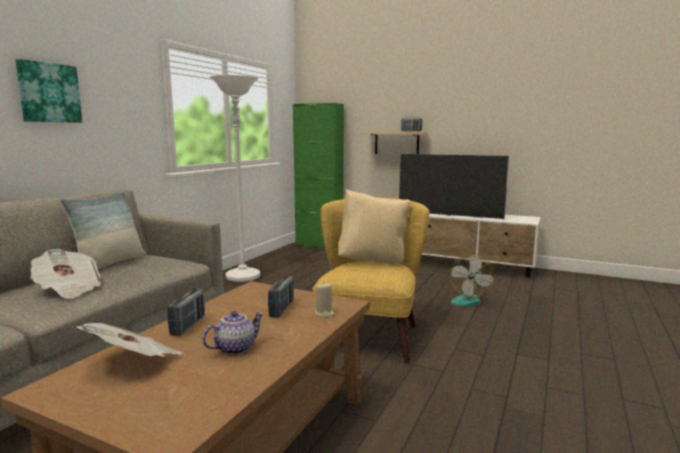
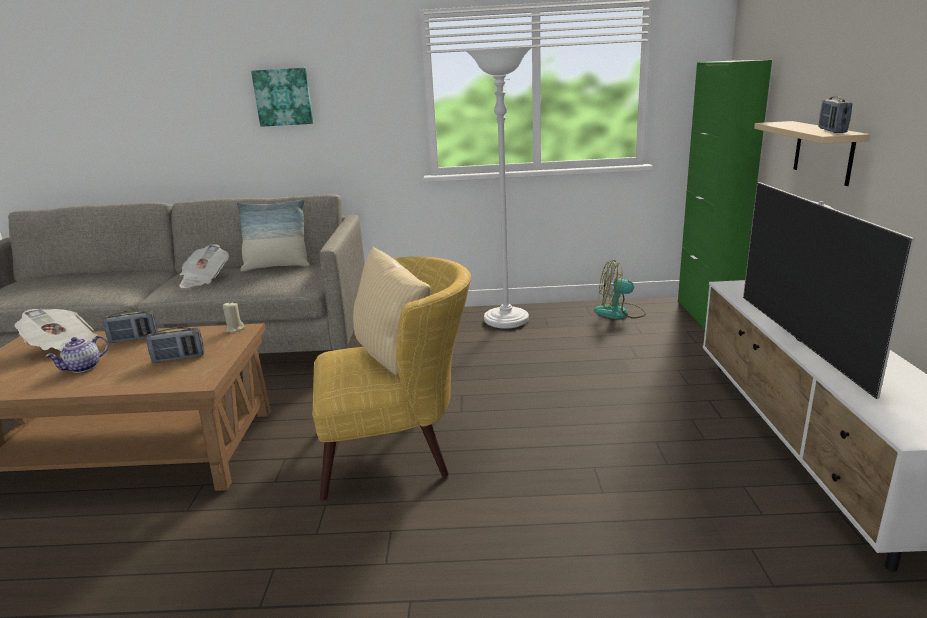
camera: 65 degrees right, 10 degrees up
(235, 348) = (83, 368): teapot -> teapot turned 105 degrees clockwise
(324, 313) = (167, 378): beige candle -> beige candle (234, 329)
(467, 300) = (614, 505): fan -> fan (619, 313)

